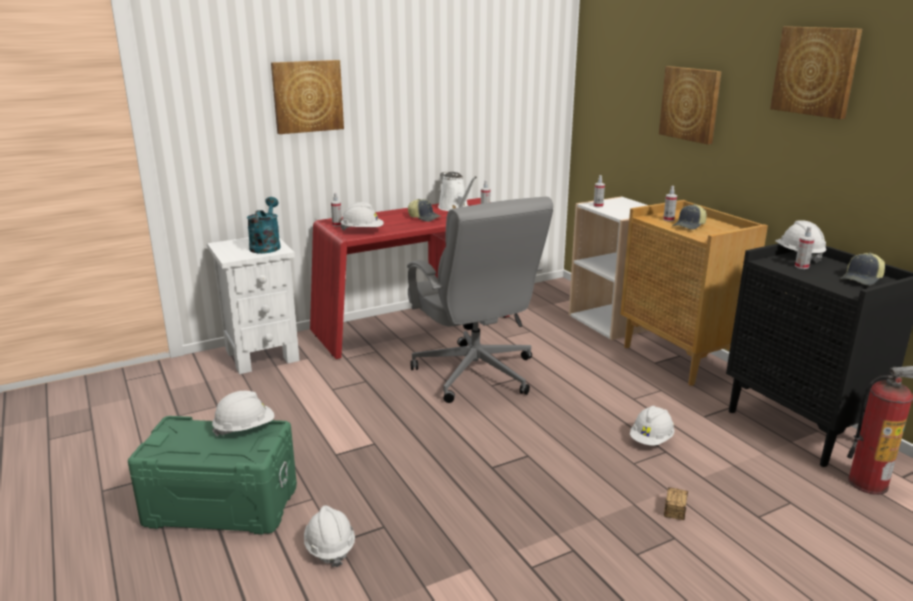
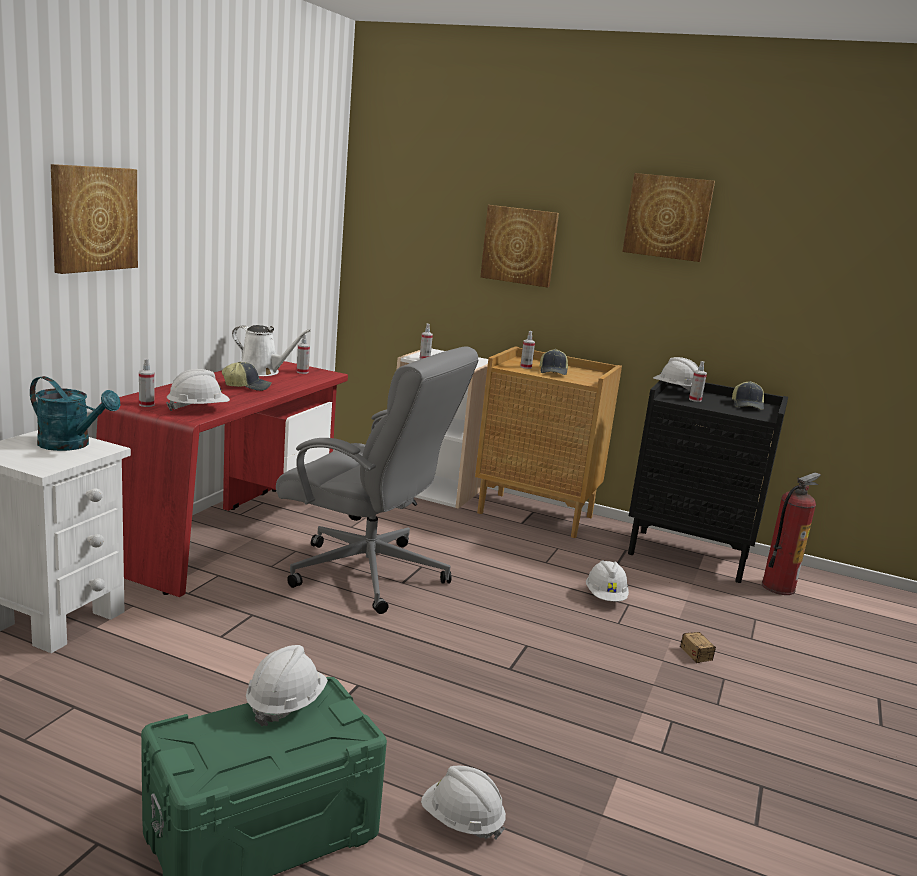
camera: 40 degrees left, 5 degrees down
(266, 246) = (71, 445): turquoise watering can -> turquoise watering can turned 150 degrees clockwise

